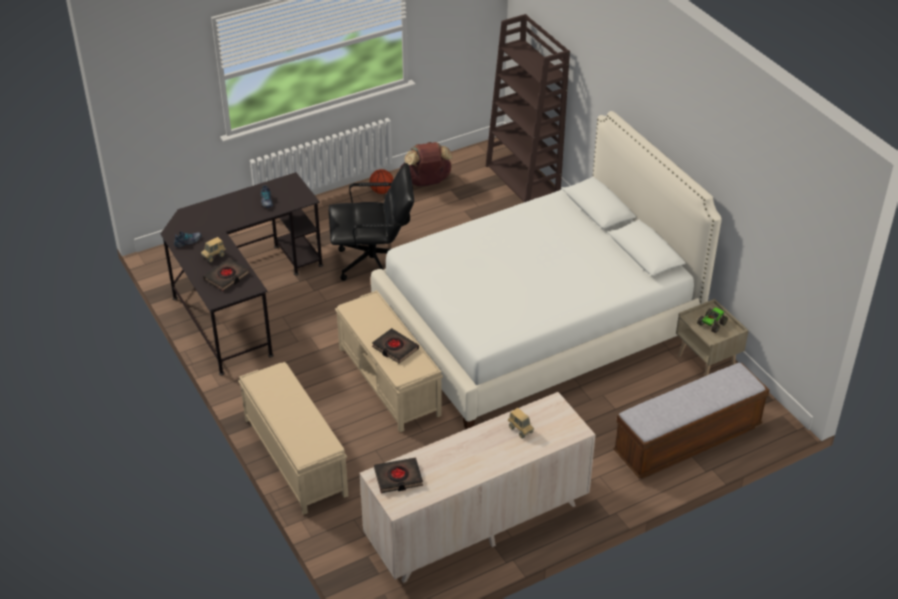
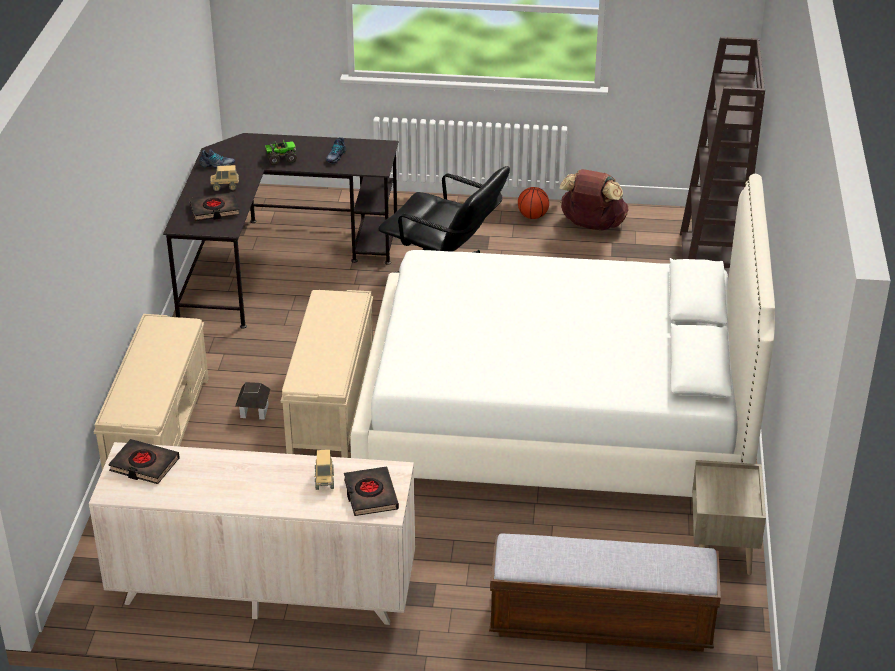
camera: 35 degrees right, 5 degrees down
(344, 411) = (254, 411): none -> toy house
(395, 348) = (323, 354): black book -> black book (370, 495)
(711, 324) = (726, 491): toy truck -> toy truck (280, 158)

